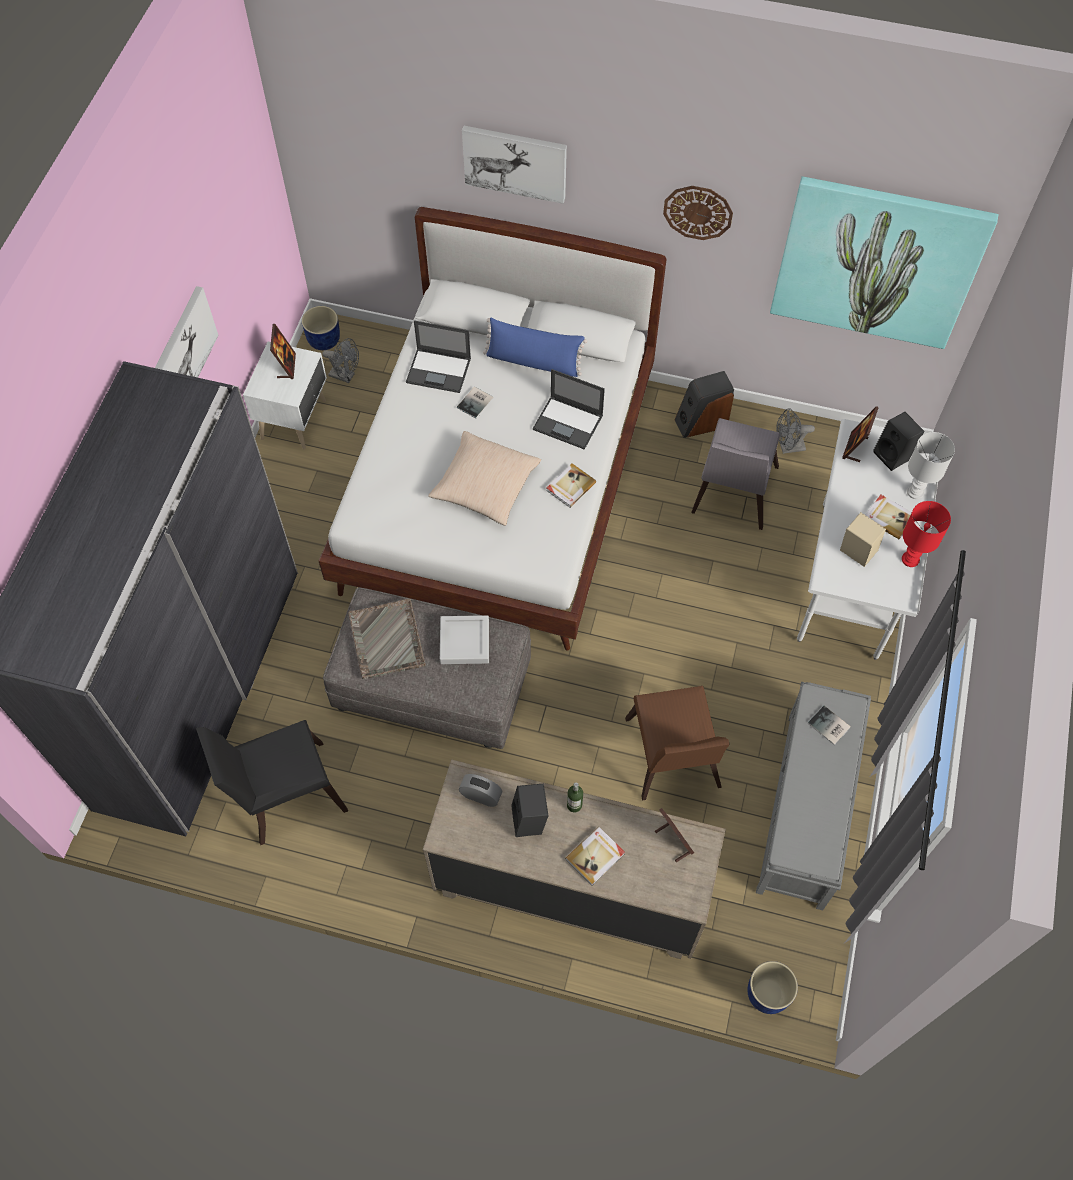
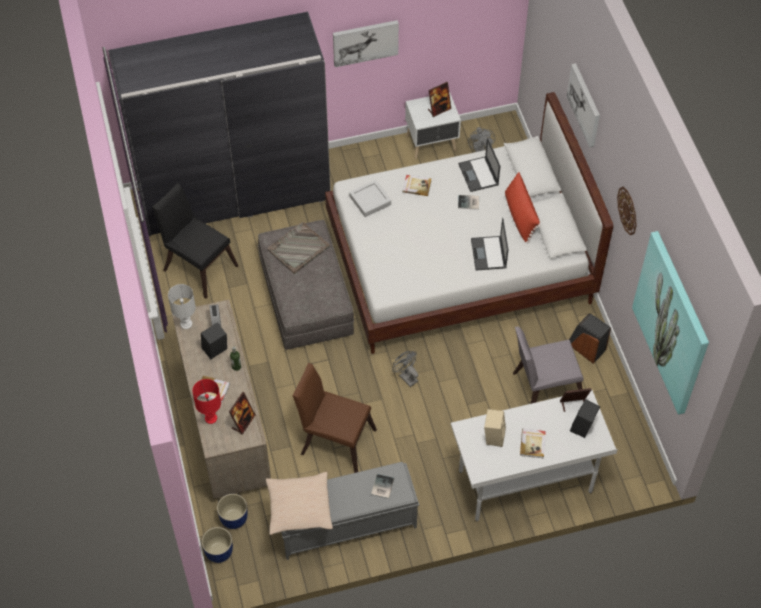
camera: 60 degrees right, 5 degrees down
(324, 339) = (498, 127): blue planter -> blue planter (234, 518)
(464, 642) = (320, 284): grey tray -> grey tray (370, 200)
(485, 485) = (415, 235): beige pillow -> beige pillow (299, 508)
(533, 361) = (520, 216): blue pillow -> red pillow
(570, 486) = (444, 275): book -> book (416, 186)
(672, 760) = (334, 439): brown chair -> brown chair turned 60 degrees clockwise
(788, 447) = (603, 404): grey fan -> grey fan (406, 376)
(909, 559) = (509, 467): red table lamp -> red table lamp (211, 418)
(916, 491) = (563, 451): white table lamp -> white table lamp (186, 324)

